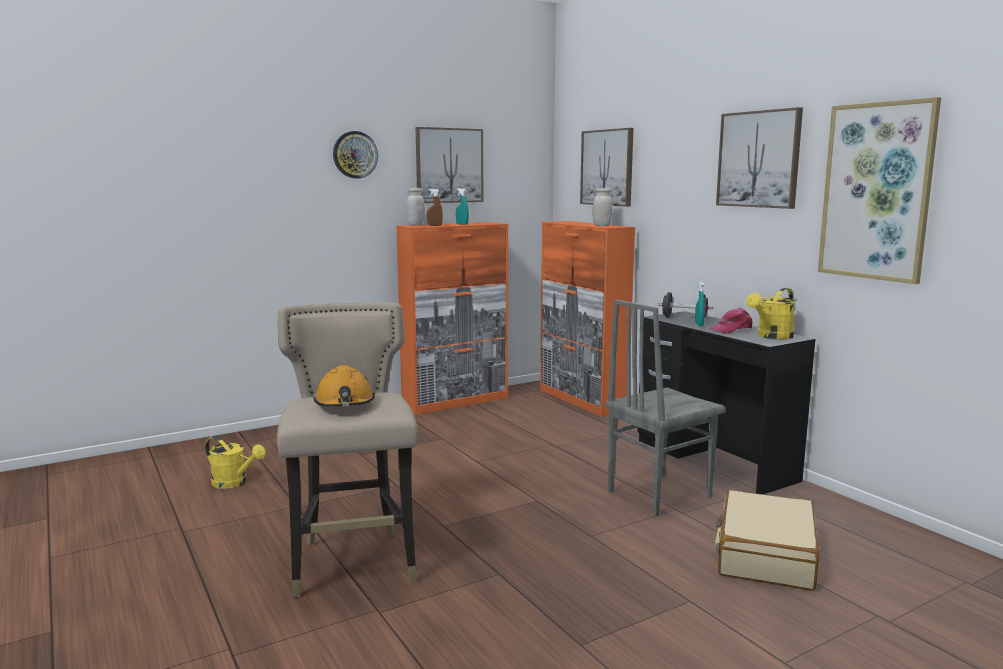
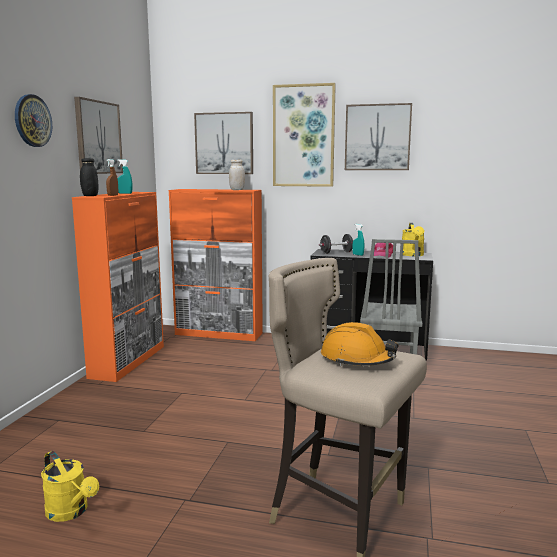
camera: 45 degrees left, 0 degrees up
(234, 483) = (71, 512): yellow watering can -> yellow watering can turned 60 degrees clockwise
(415, 225) = (90, 196): white jar -> black jar
(765, 555) = (495, 390): beige suitcase -> none
(876, 191) = (468, 157): picture -> picture (303, 136)

